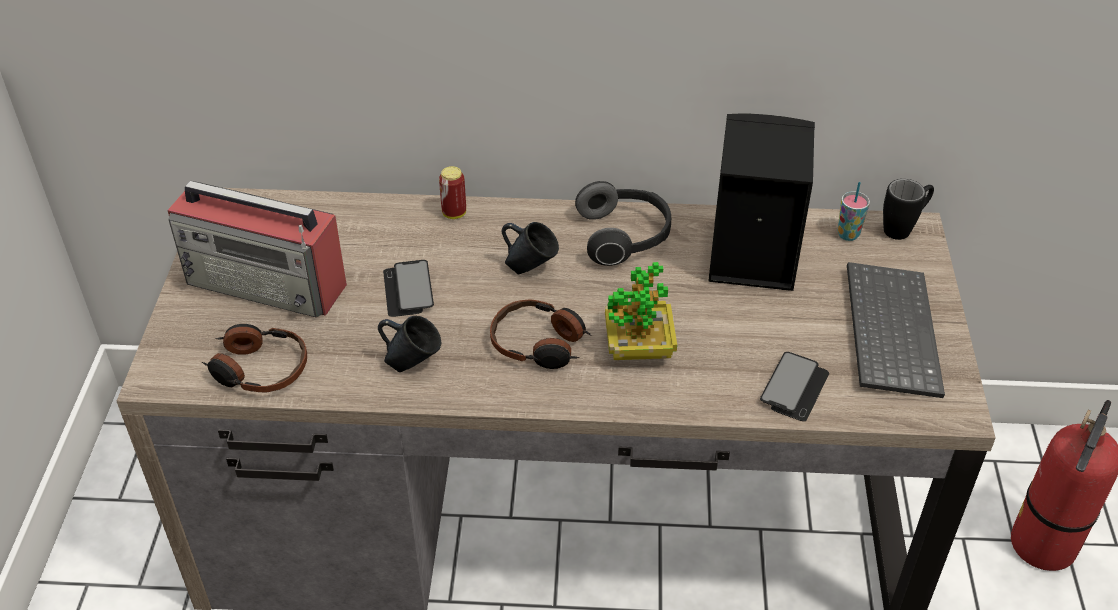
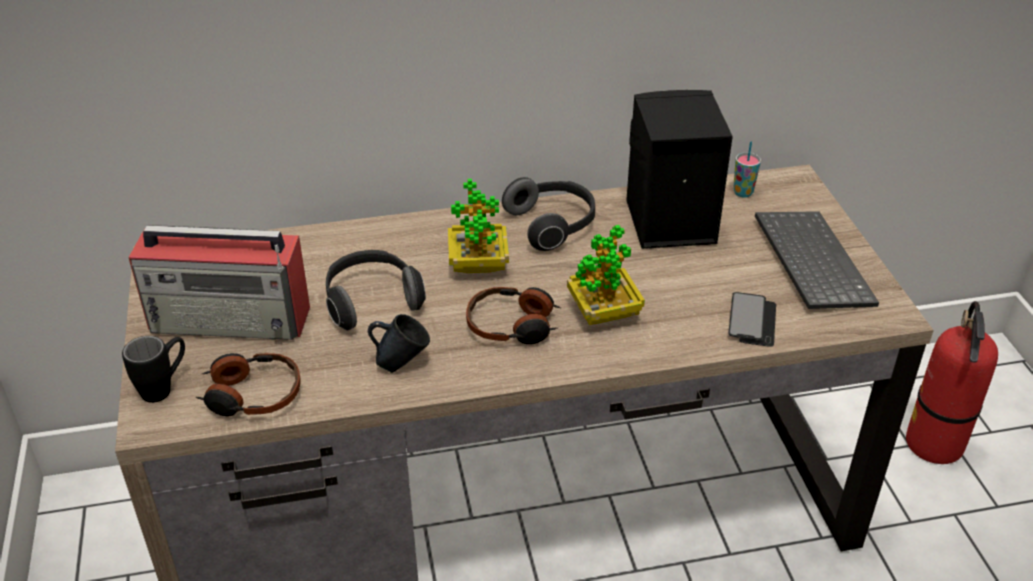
camera: 15 degrees left, 5 degrees down
(408, 290) = (371, 301): phone -> headphones
(454, 213) = (388, 230): can -> none
(530, 269) = (478, 265): blue mug -> potted plant
(903, 228) = (786, 180): black mug -> black mug (165, 387)

